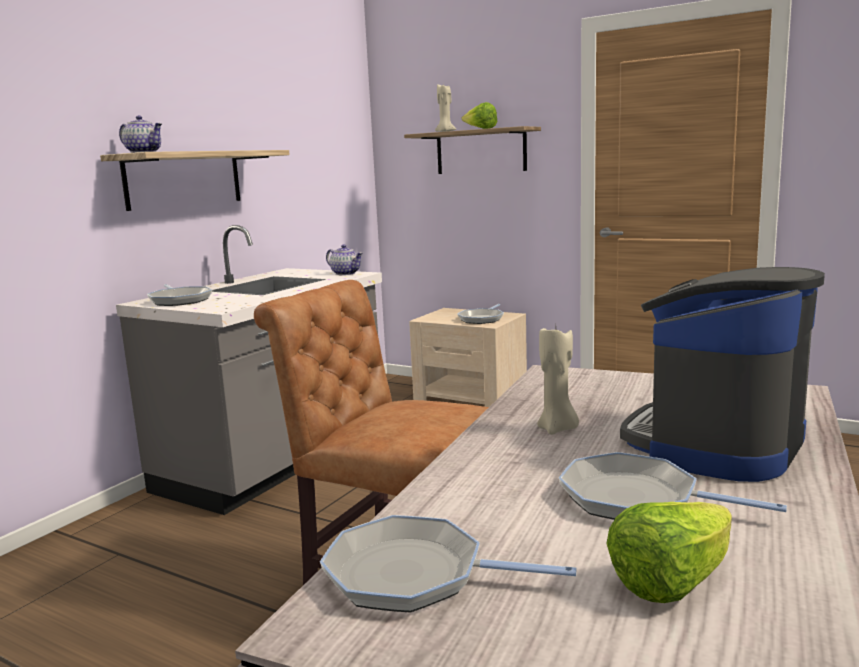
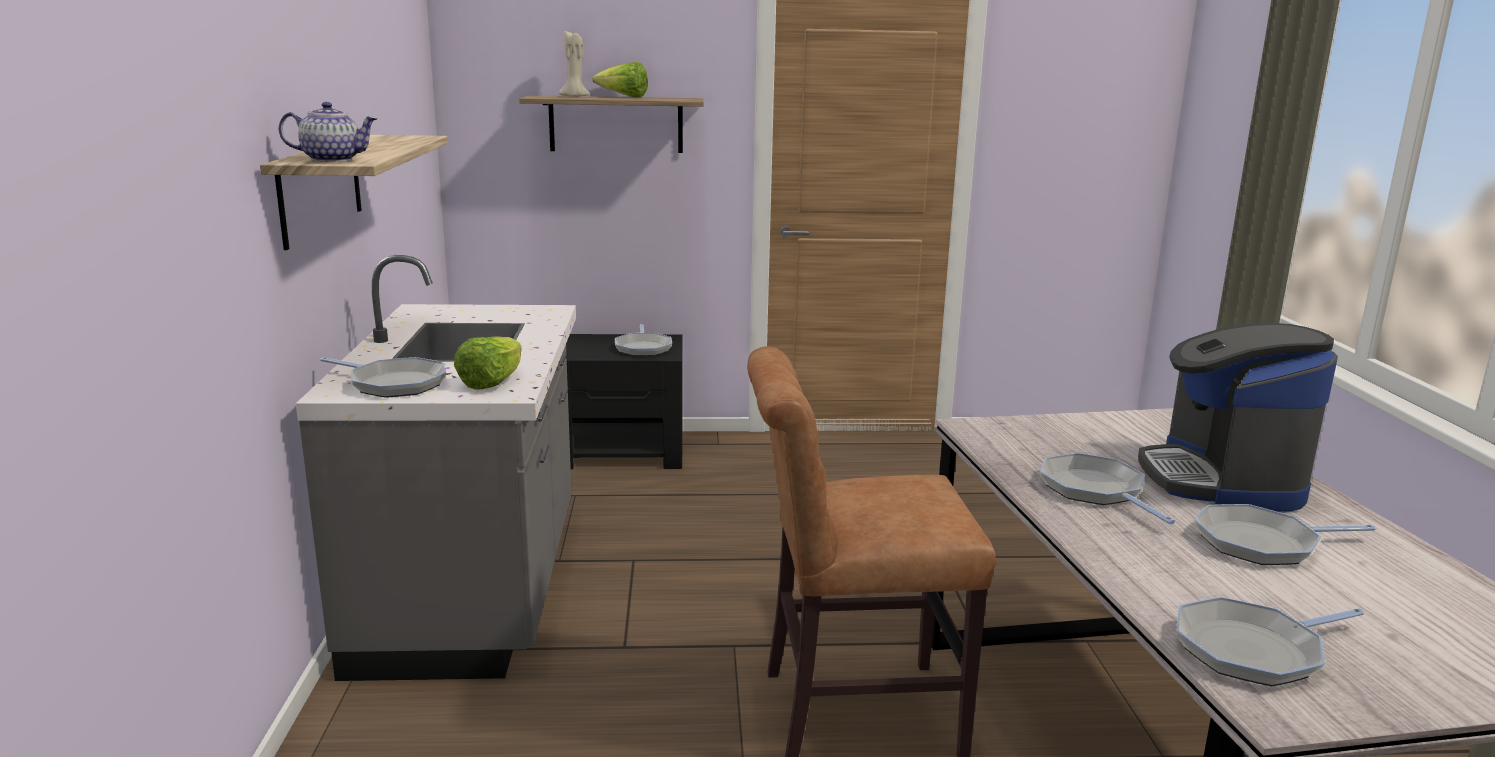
camera: 35 degrees left, 5 degrees up
(346, 273) = (530, 310): teapot -> none
(471, 398) = (622, 451): beige nightstand -> black nightstand
(557, 429) = (1095, 490): beige candle -> frying pan
(671, 582) = (1388, 601): lettuce -> lettuce (492, 382)

